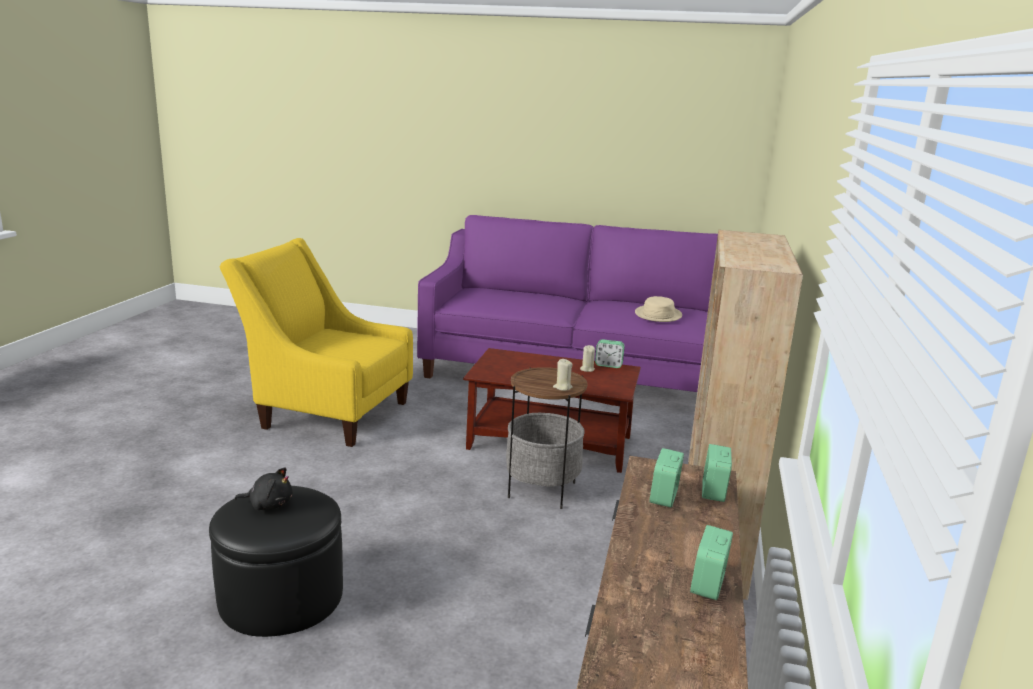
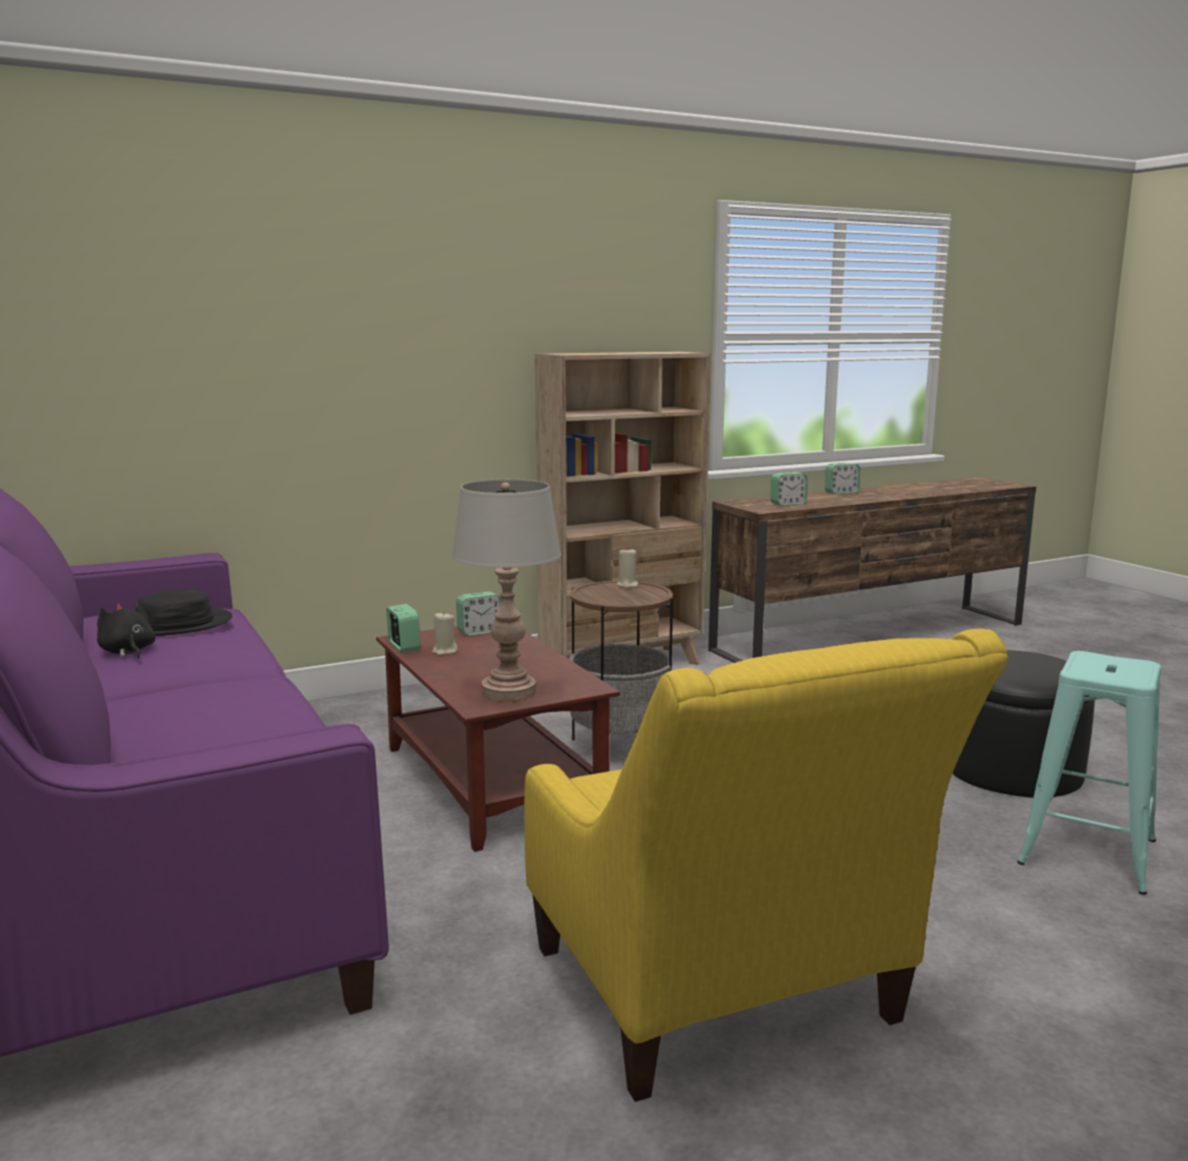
camera: 130 degrees left, 5 degrees down
(203, 537) = (1087, 852): none -> turquoise stool
(268, 505) = (1028, 668): black plush toy -> black plush toy (127, 652)
(503, 361) = (509, 692): none -> grey table lamp
(658, 315) = (175, 624): beige hat -> black hat
(713, 492) = (753, 500): alarm clock -> alarm clock (479, 631)

